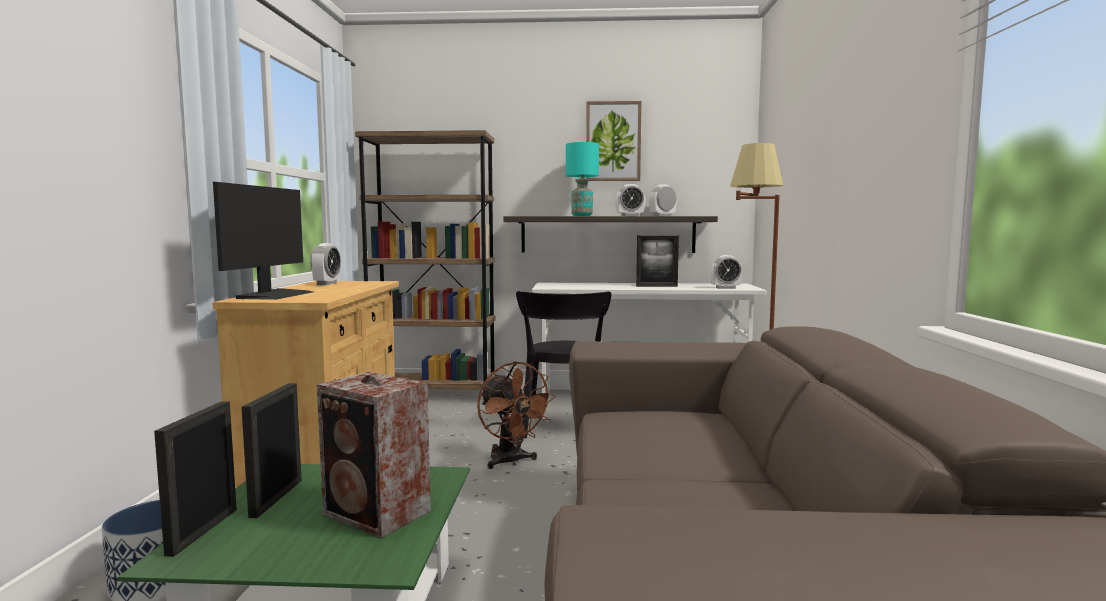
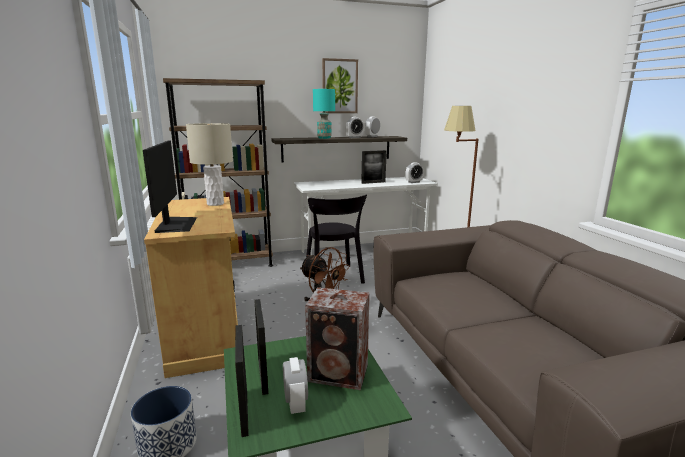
camera: 20 degrees left, 10 degrees up
(326, 283) = (183, 204): alarm clock -> alarm clock (295, 403)
(366, 284) = (215, 203): none -> beige table lamp

